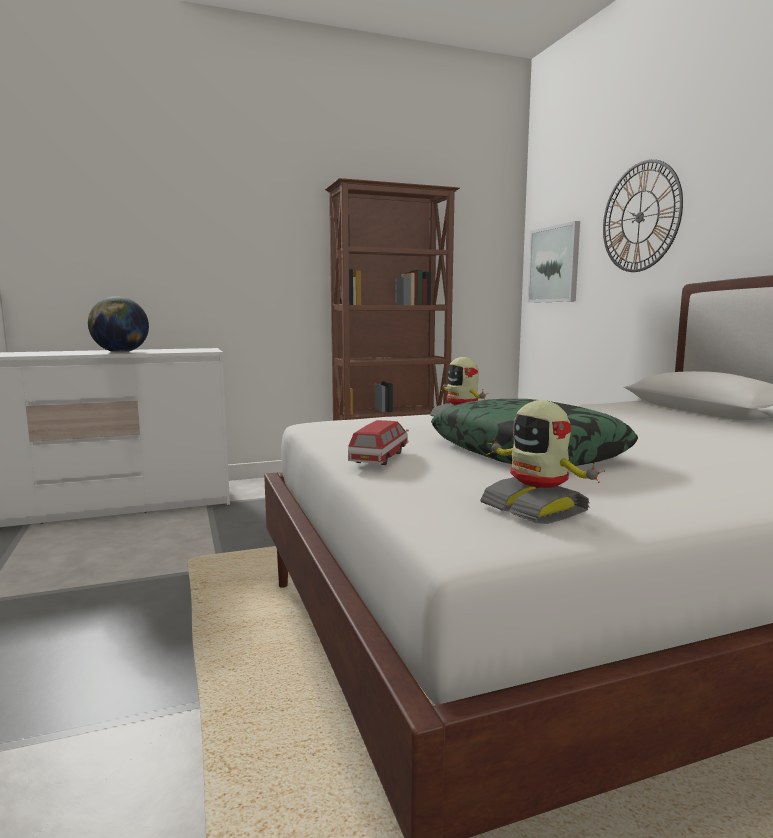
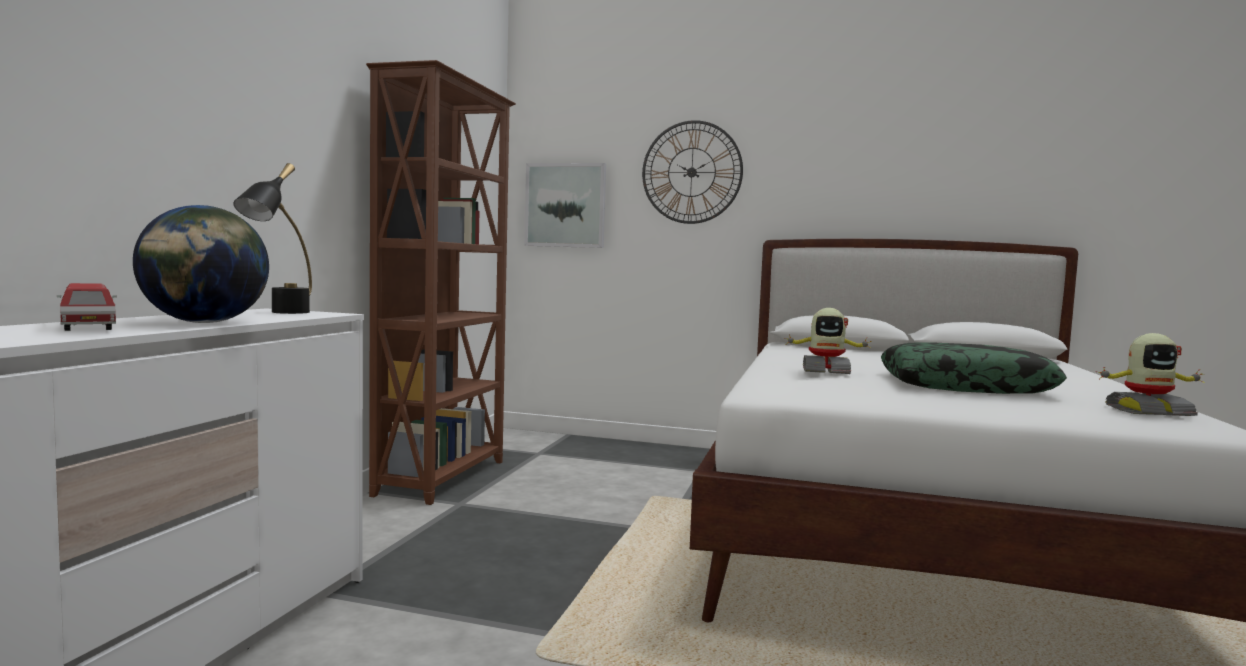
camera: 55 degrees left, 5 degrees down
(191, 350) = (280, 313): none -> black table lamp
(379, 458) = (969, 406): toy car -> toy car (88, 327)

